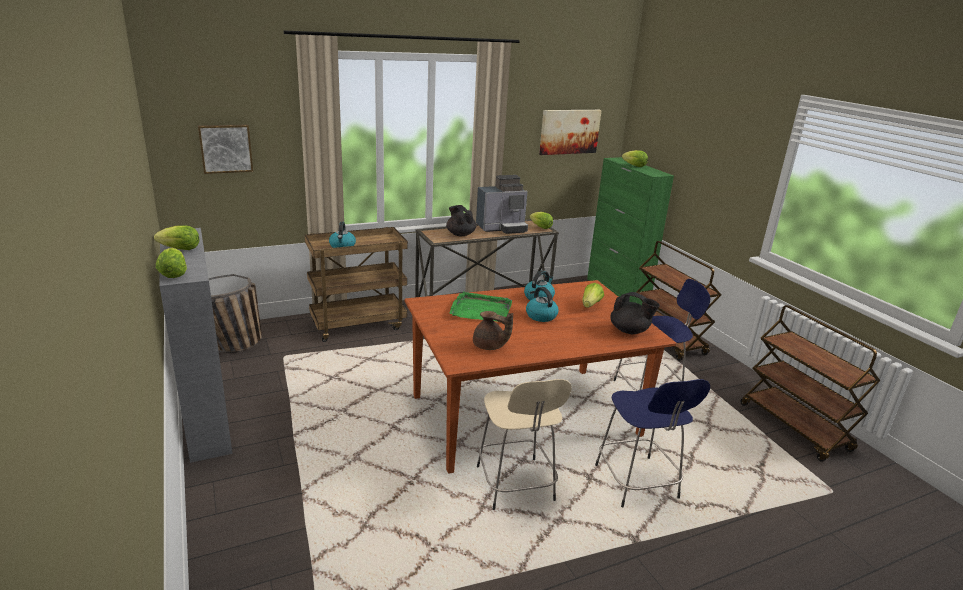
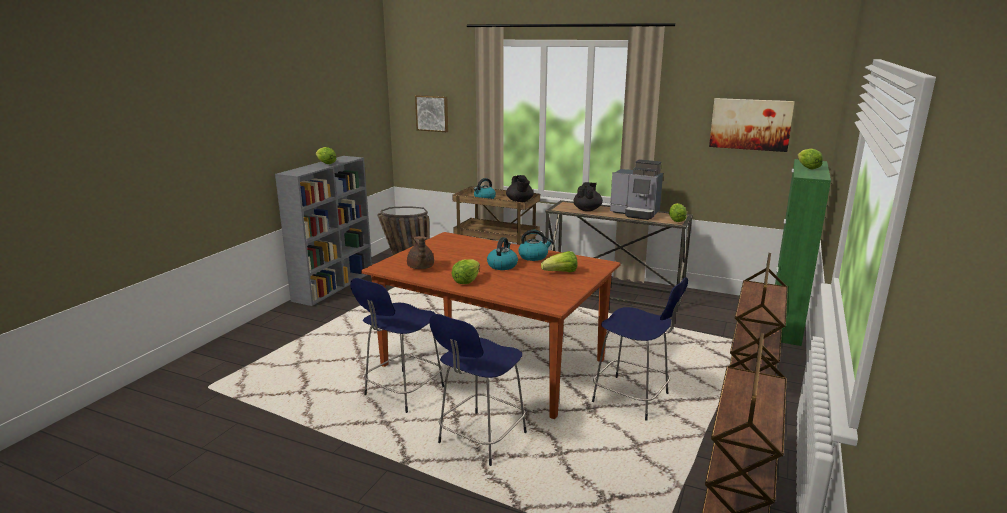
camera: 50 degrees right, 5 degrees down
(173, 274) = (292, 171): lettuce -> lettuce (466, 281)
(481, 310) = (471, 250): green tray -> none
(515, 486) = (402, 393): beige stool -> blue stool
(630, 331) = (543, 295): black teapot -> black teapot (519, 201)

